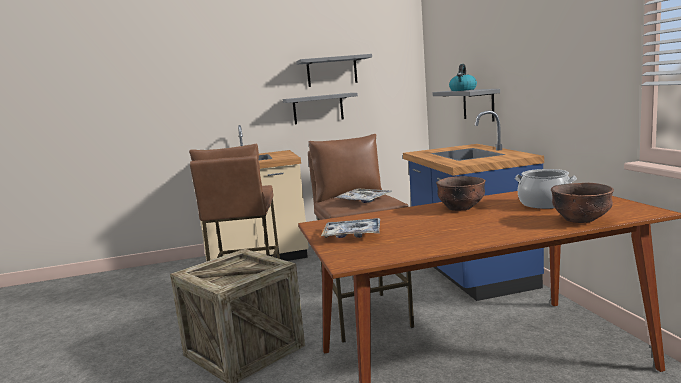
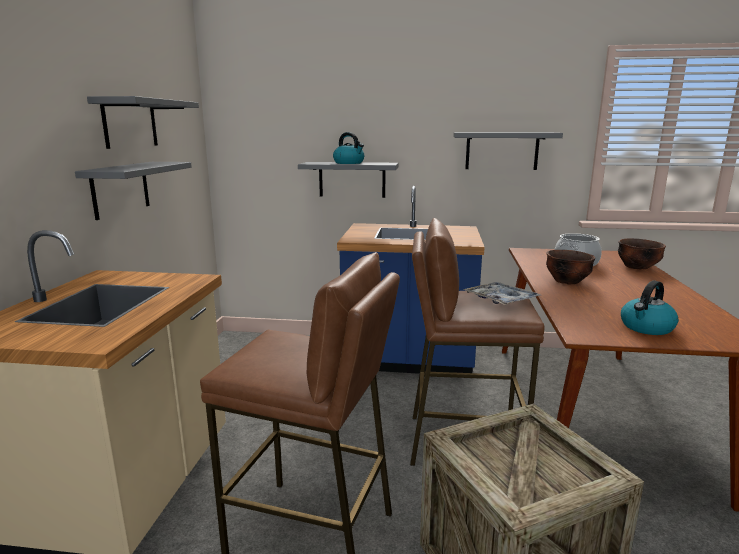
camera: 70 degrees left, 5 degrees up
(352, 235) = (646, 327): tray -> kettle
(562, 72) = (501, 151): none -> grey shelf

